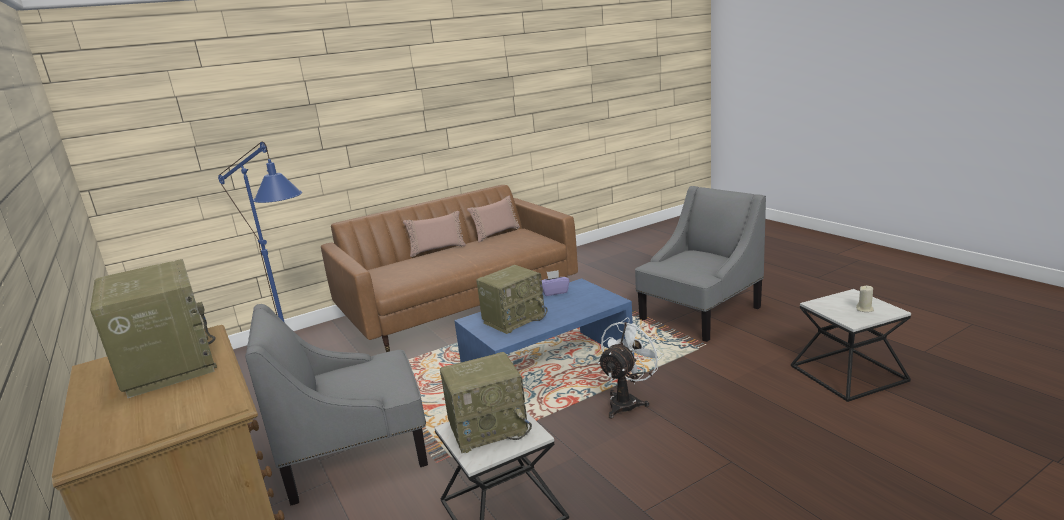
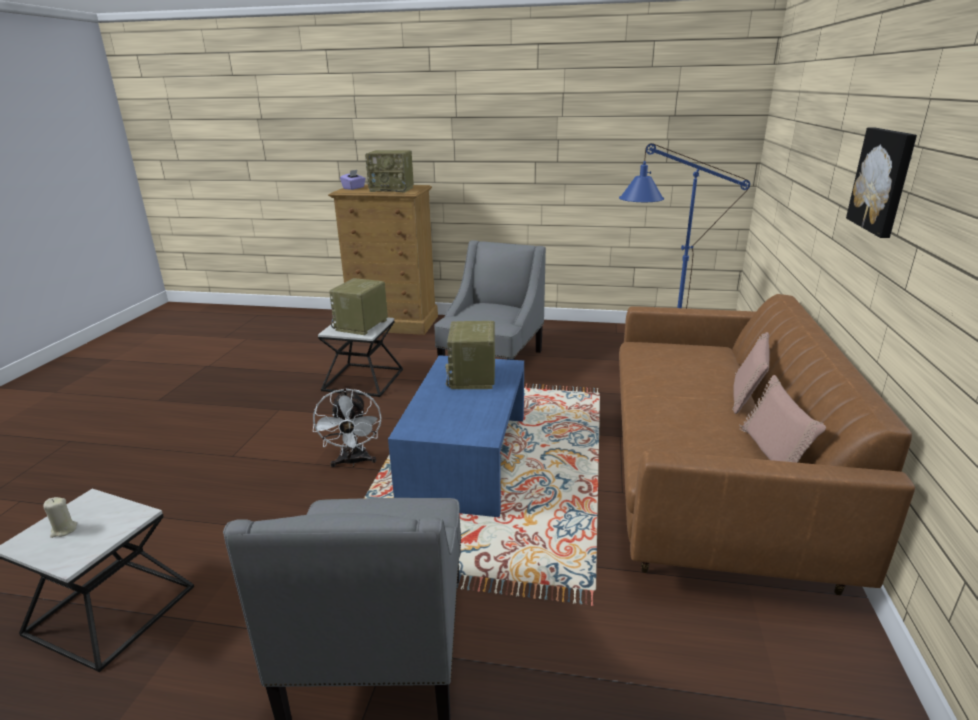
camera: 130 degrees right, 5 degrees up
(399, 112) = (883, 180): none -> picture
(554, 292) = (491, 416): purple tissue box -> purple tissue box (354, 188)

